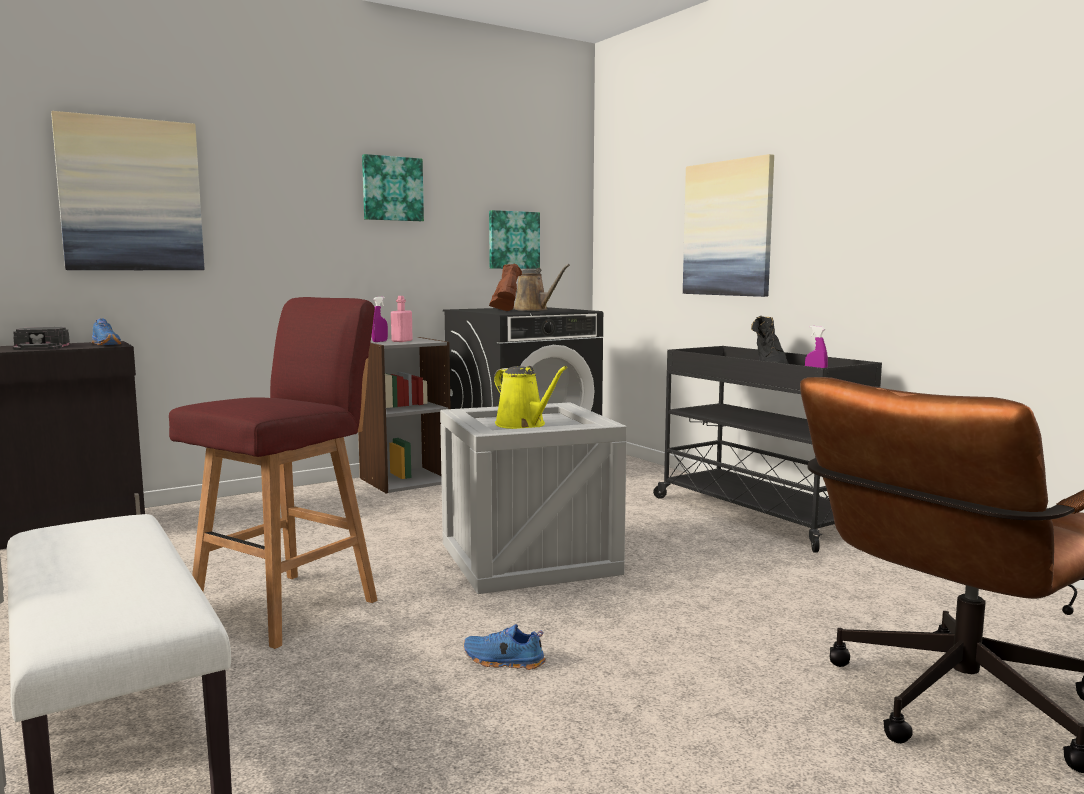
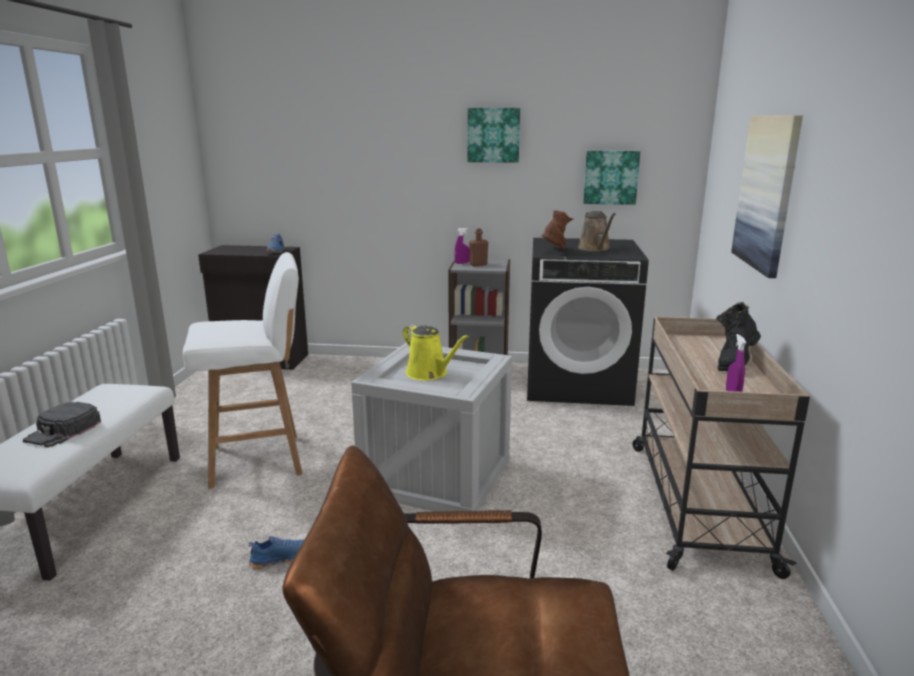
camera: 40 degrees right, 10 degrees up
(41, 346) = (245, 250): black cap -> black cap (63, 431)
(131, 195) = (303, 149): picture -> none
(289, 607) = (259, 459): red stool -> white stool
(402, 341) = (478, 265): pink bottle -> brown bottle
(503, 661) = (281, 558): blue shoe -> blue shoe turned 105 degrees clockwise
(523, 425) = (429, 373): yellow watering can -> yellow watering can turned 45 degrees counterclockwise
(757, 514) = (696, 502): black cart -> beige cart

